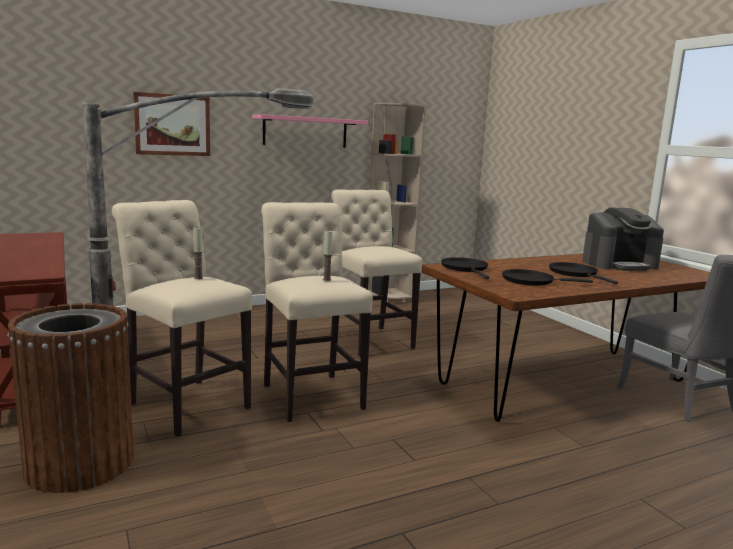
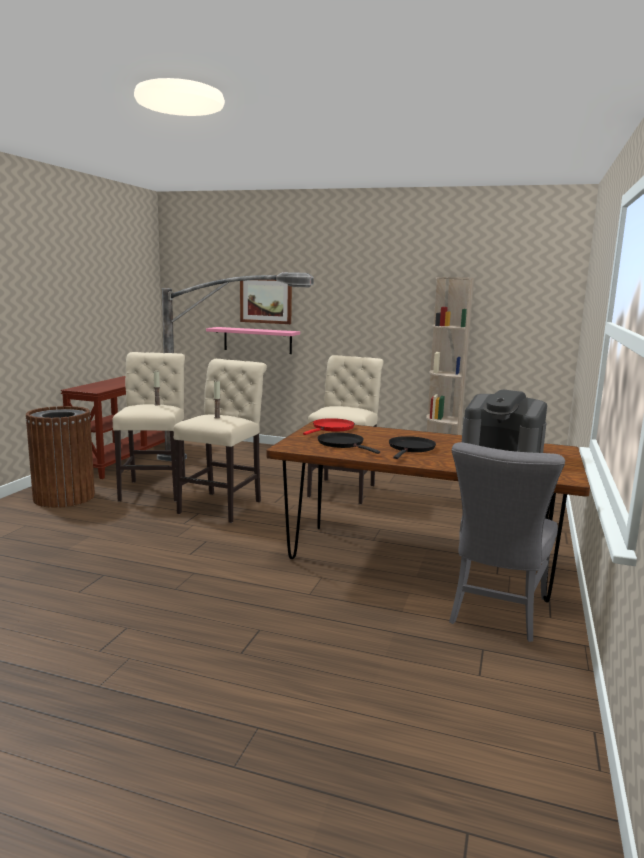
camera: 45 degrees right, 0 degrees up
(305, 132) = (370, 305): pink shelf -> pink shelf (257, 340)
(465, 268) = (332, 428): black frying pan -> red frying pan

